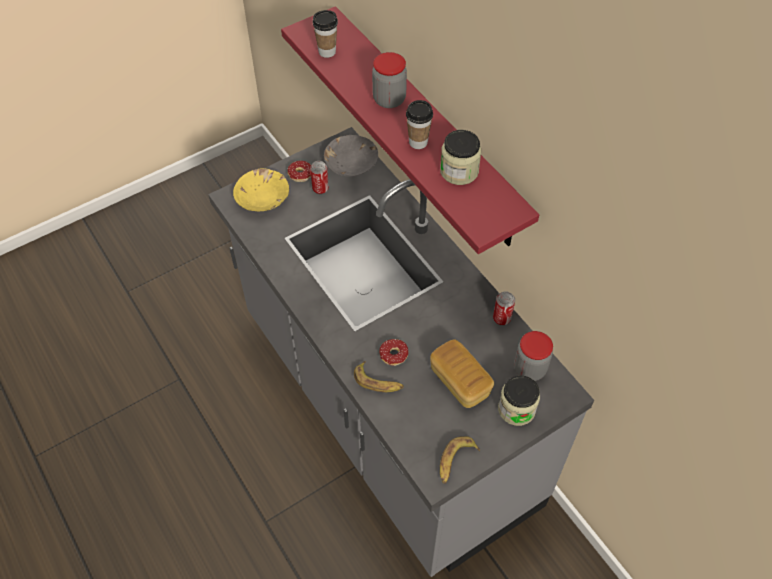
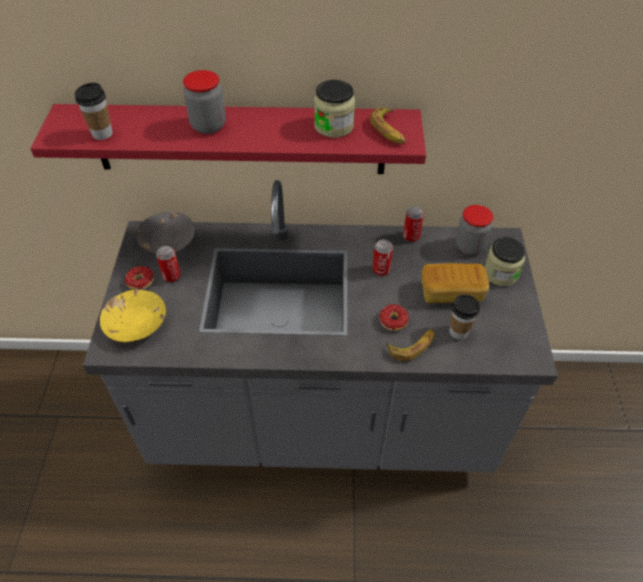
camera: 55 degrees left, 5 degrees down
(418, 142) = (277, 133): cup -> cup (458, 332)
(442, 317) = (381, 270): none -> can
(455, 462) = (525, 337): banana -> banana (389, 130)

